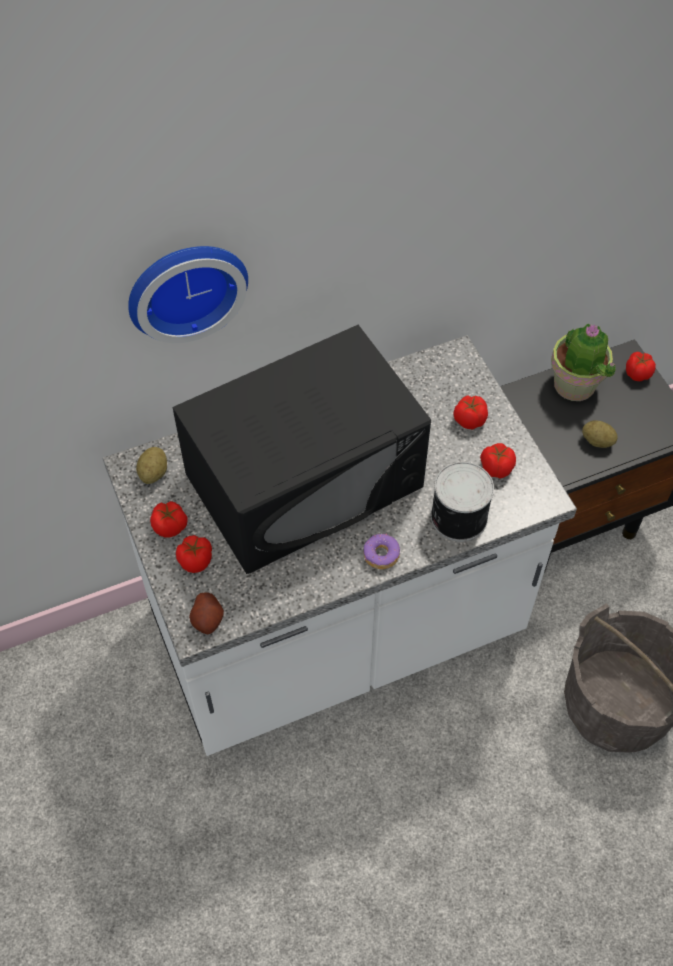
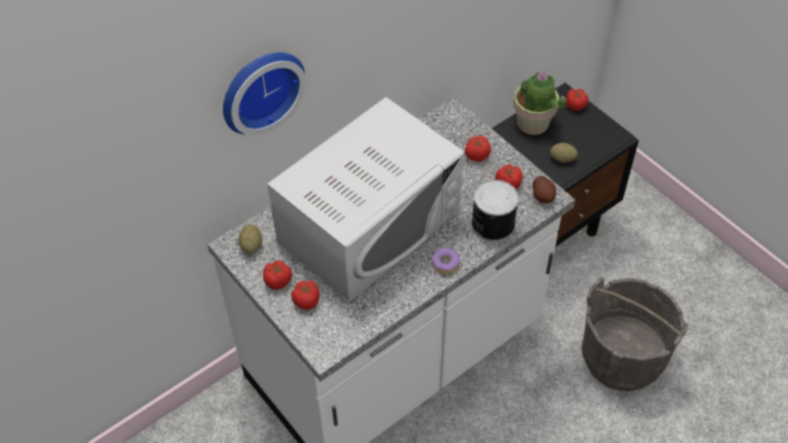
camera: 15 degrees left, 5 degrees down
(207, 619) = (330, 340): potato -> potato (543, 196)
(305, 480) = (369, 224): black microwave -> white microwave

